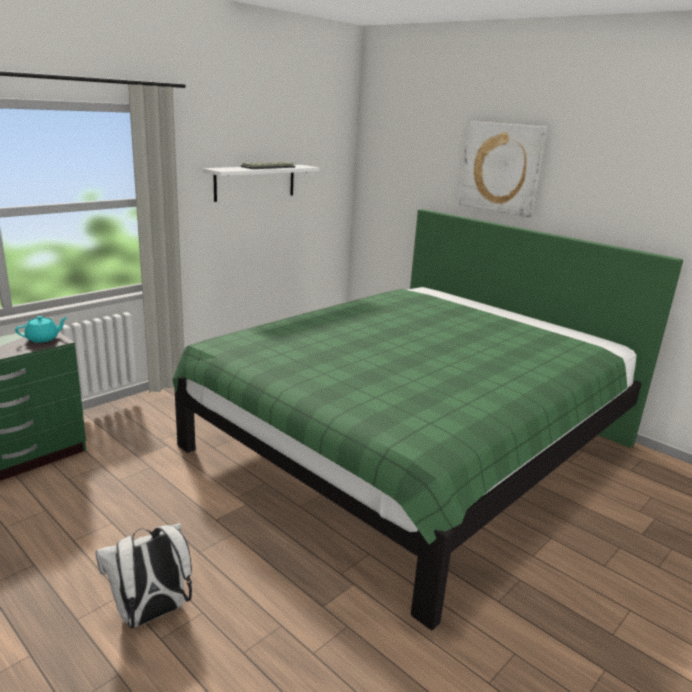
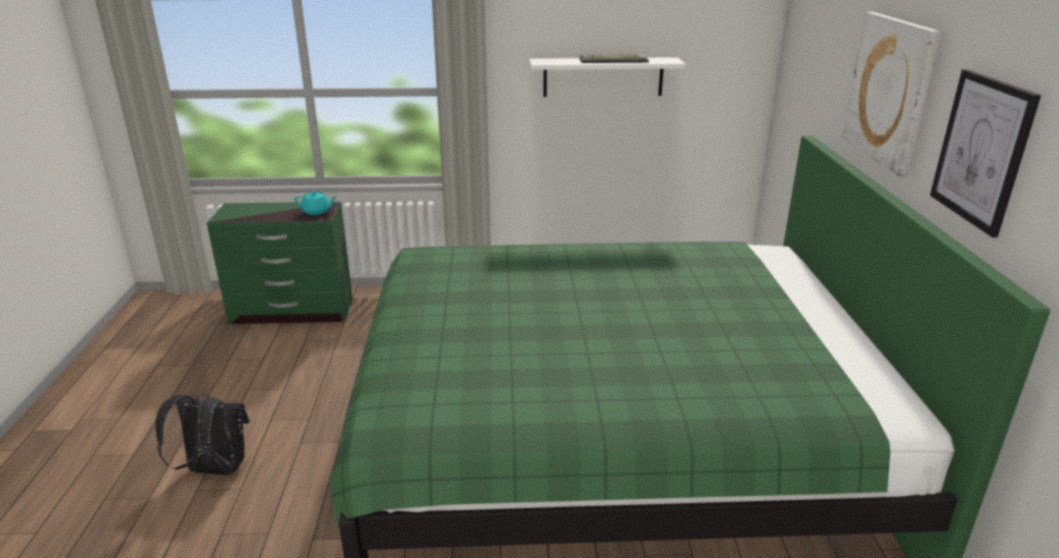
camera: 45 degrees right, 5 degrees up
(151, 614) = (214, 470): white backpack -> black backpack
(600, 189) = (982, 150): none -> picture

